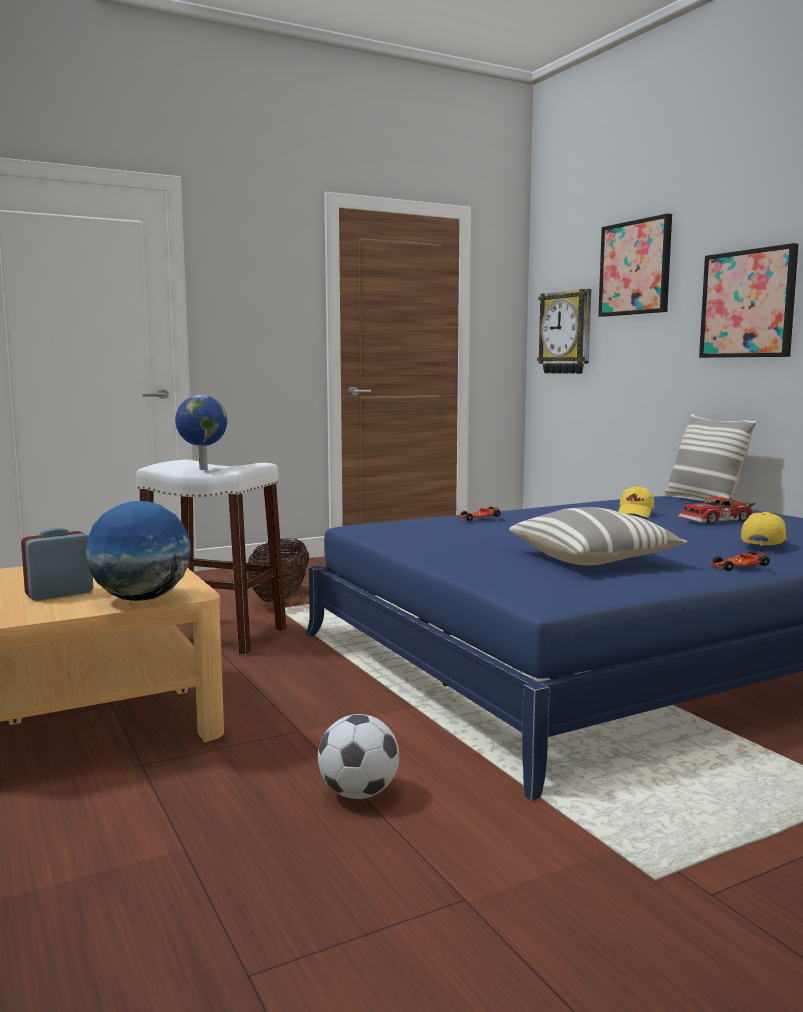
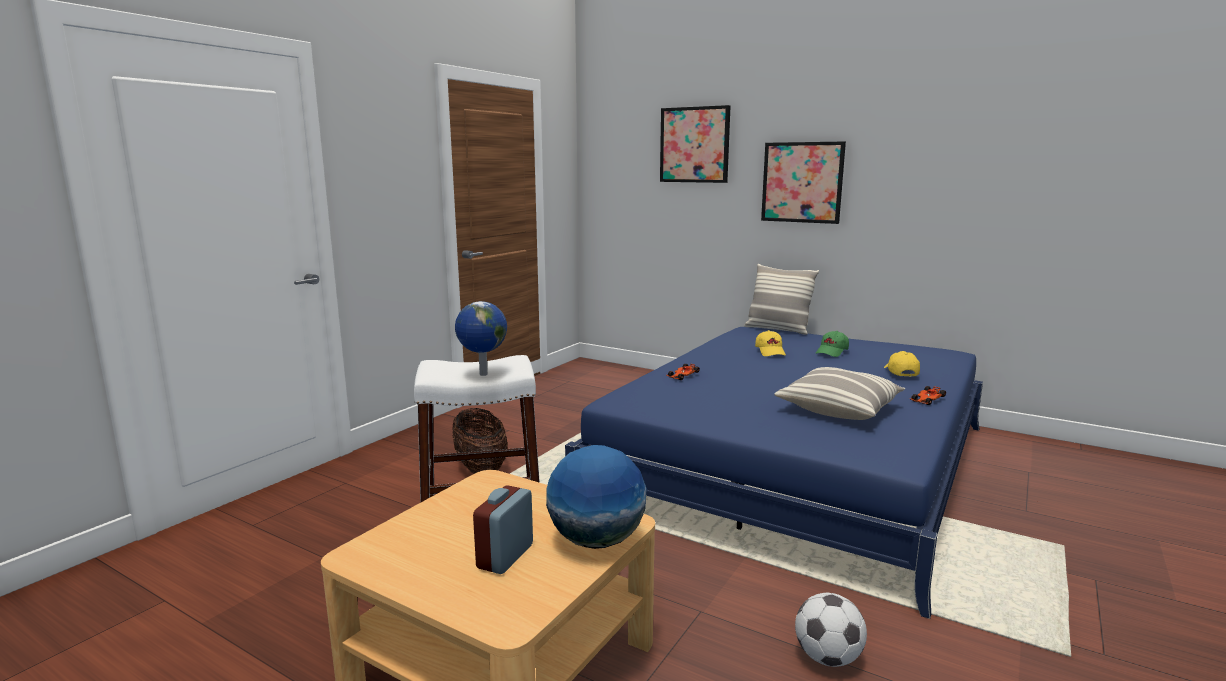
camera: 30 degrees left, 5 degrees up
(566, 332) = (623, 192): wall clock -> none
(717, 520) = (832, 352): toy car -> green cap

